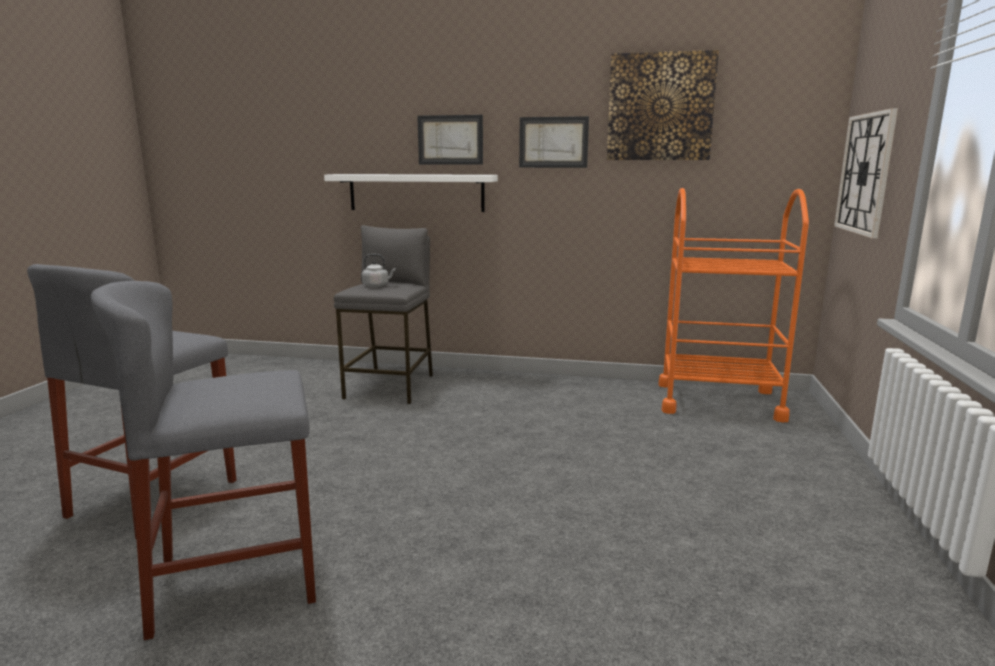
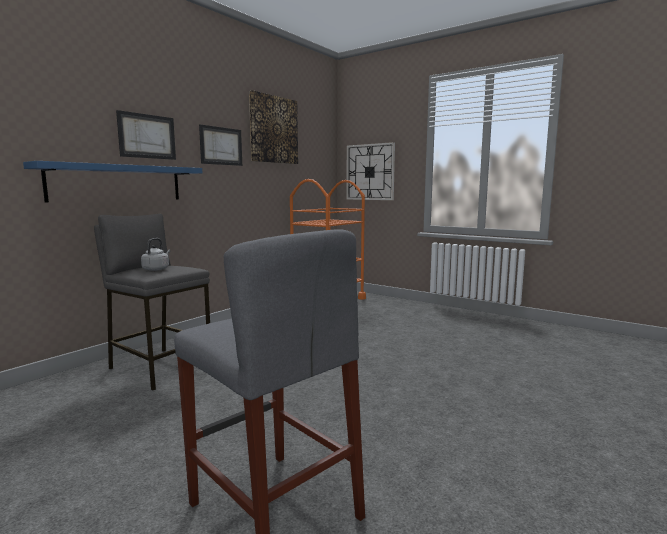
camera: 65 degrees left, 5 degrees down
(237, 579) = (454, 462): grey stool -> none
(416, 192) = (118, 183): white shelf -> blue shelf

